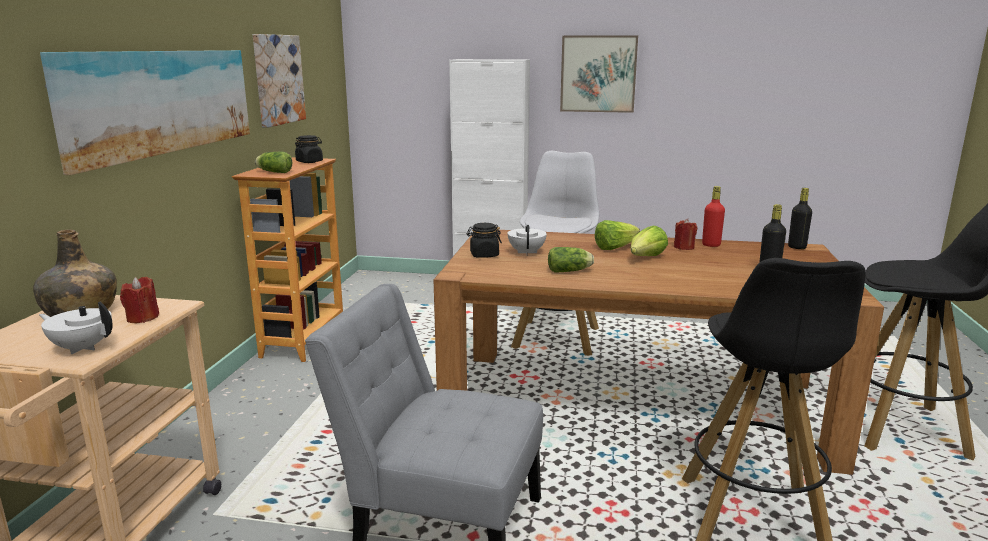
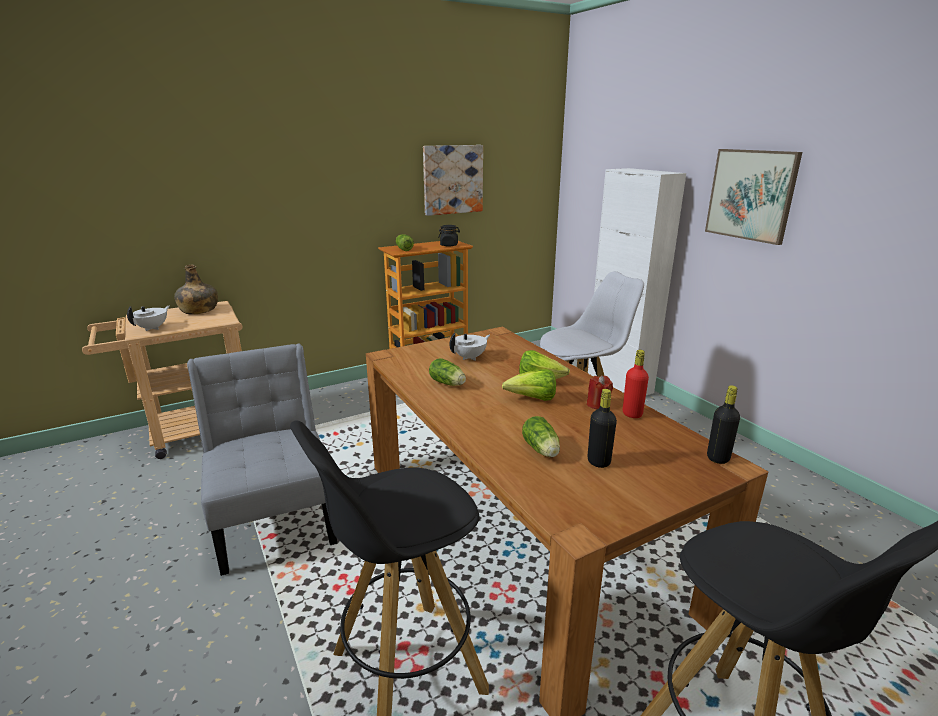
camera: 50 degrees right, 5 degrees up
(82, 348) = (153, 328): white teapot -> white teapot turned 45 degrees clockwise
(142, 318) = (201, 322): red candle -> none
(160, 101) = (312, 194): picture -> none
(484, 255) = (440, 348): black jar -> none
(734, 277) = (541, 450): none -> lettuce

